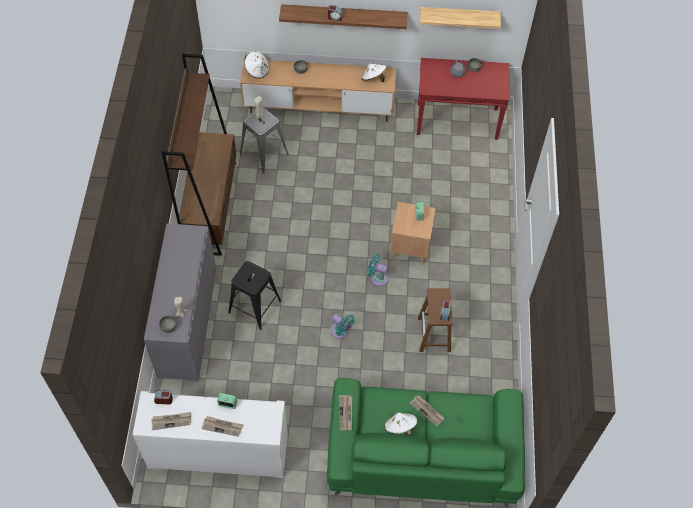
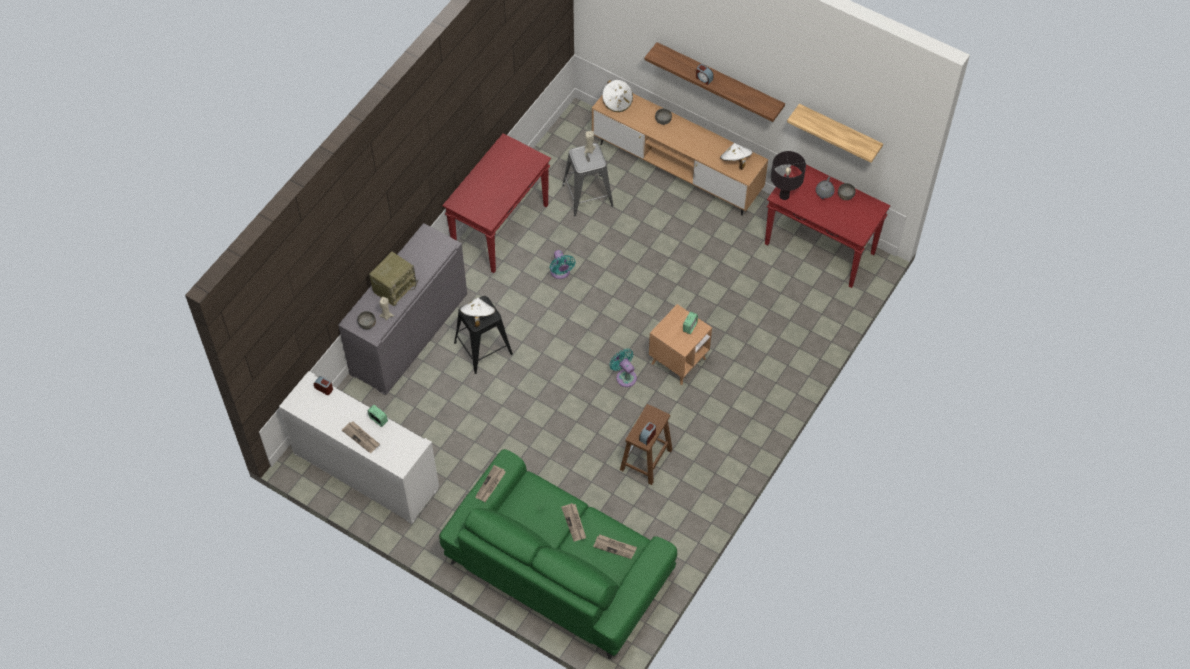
camera: 30 degrees right, 0 degrees up
(171, 421) = (319, 410): newspaper -> newspaper (615, 547)
(174, 286) = (394, 287): none -> radio
(211, 206) = (501, 227): brown bookcase -> red console table
(340, 331) = (552, 412): turquoise fan -> turquoise fan (560, 272)
(400, 427) = (537, 525): white hat -> white hat (477, 316)
(430, 87) = (784, 196): none -> black table lamp

